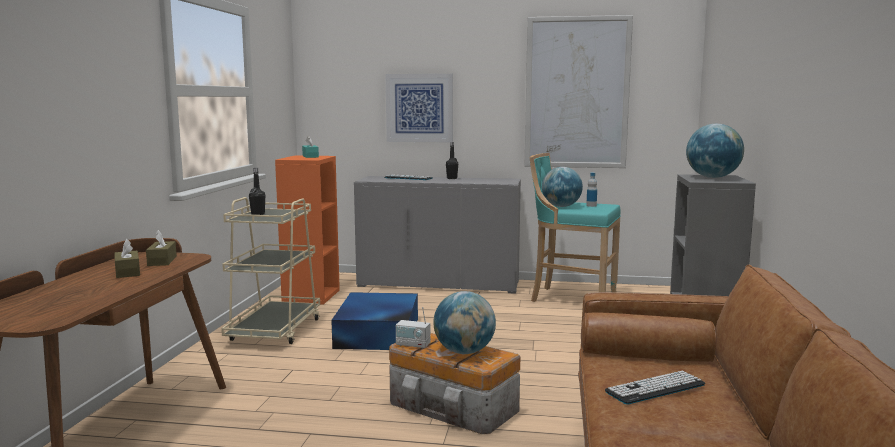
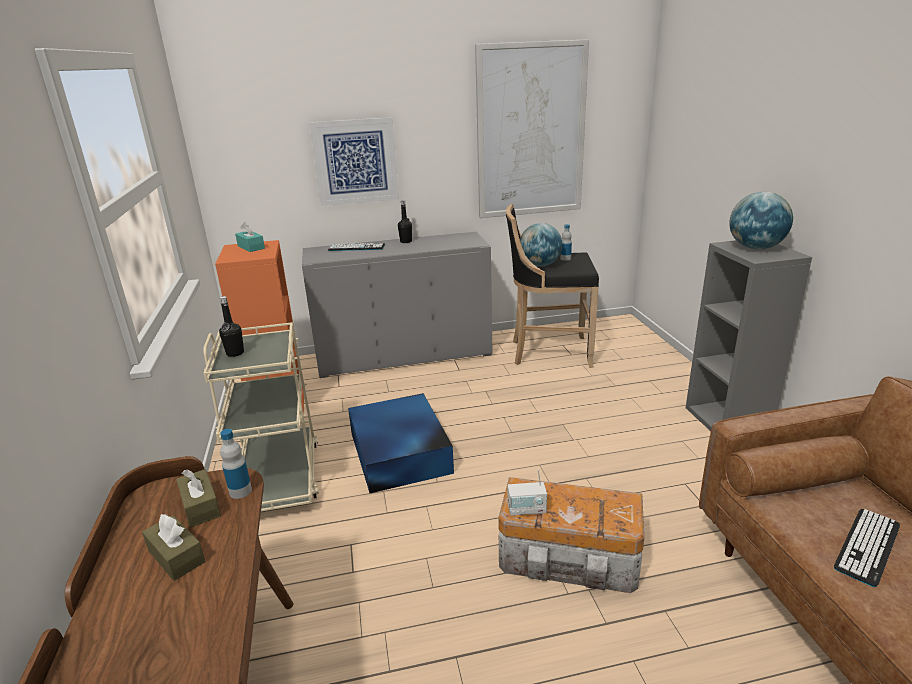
camera: 20 degrees left, 15 degrees up
(191, 260) = (240, 491): none -> bottle
(464, 352) = (589, 507): globe -> none
(571, 298) = (548, 352): turquoise stool -> black stool

